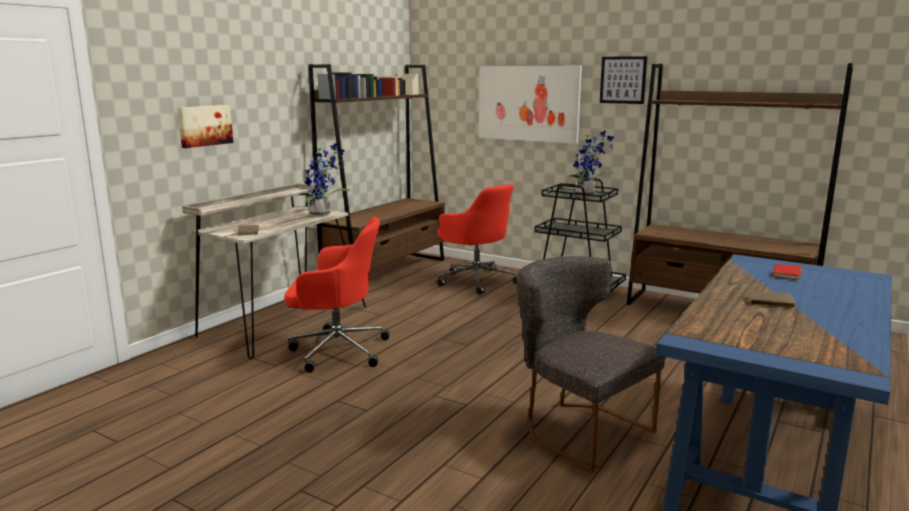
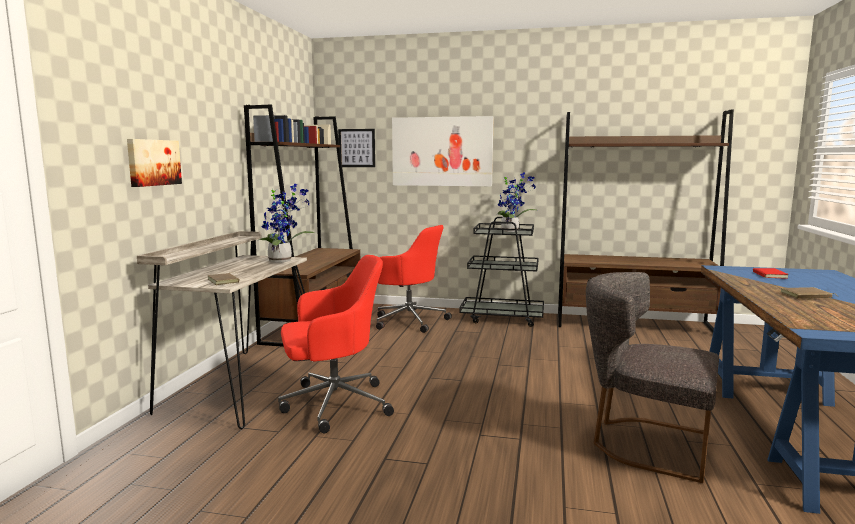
camera: 20 degrees left, 5 degrees down
(623, 80) = (532, 128): picture -> picture (357, 148)

